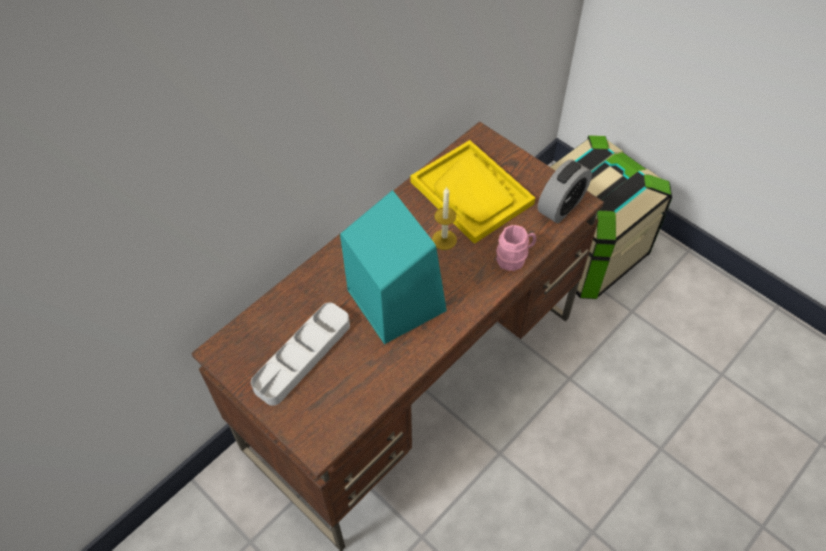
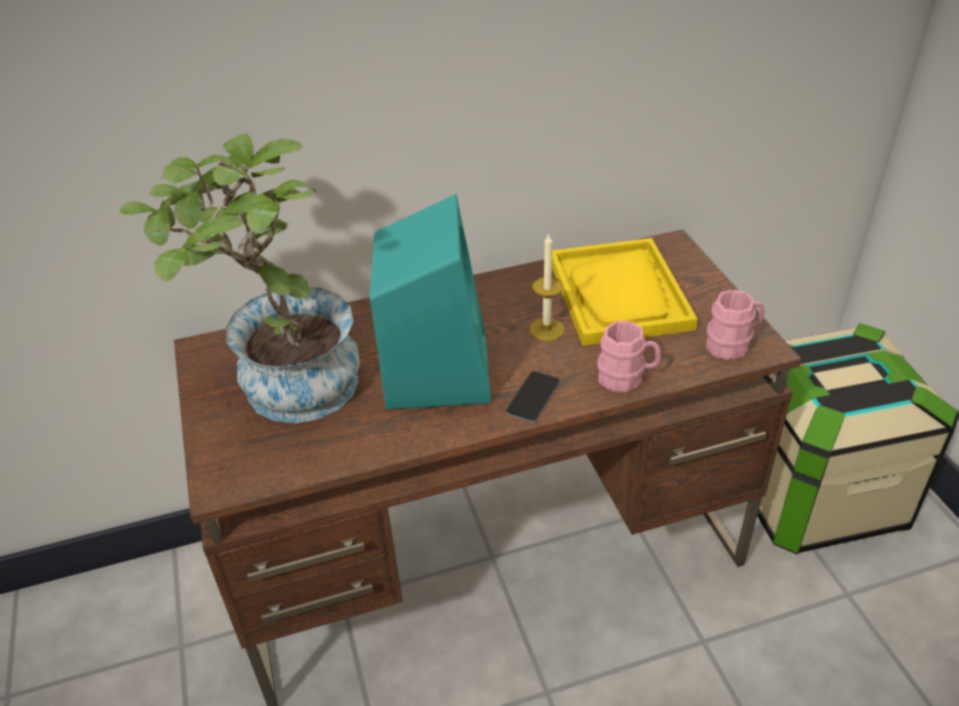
camera: 30 degrees right, 15 degrees down
(302, 356) = (283, 386): grey tray -> potted plant
(468, 295) = (533, 397): none -> phone
(561, 206) = (733, 344): alarm clock -> pink mug

